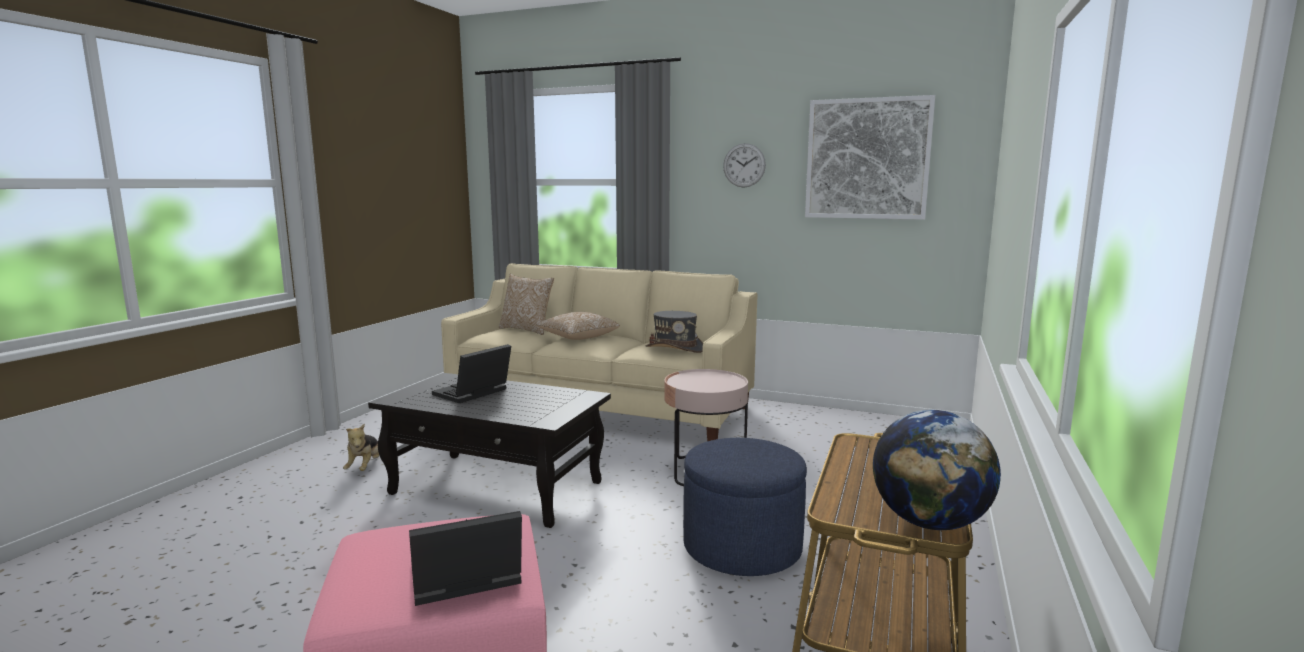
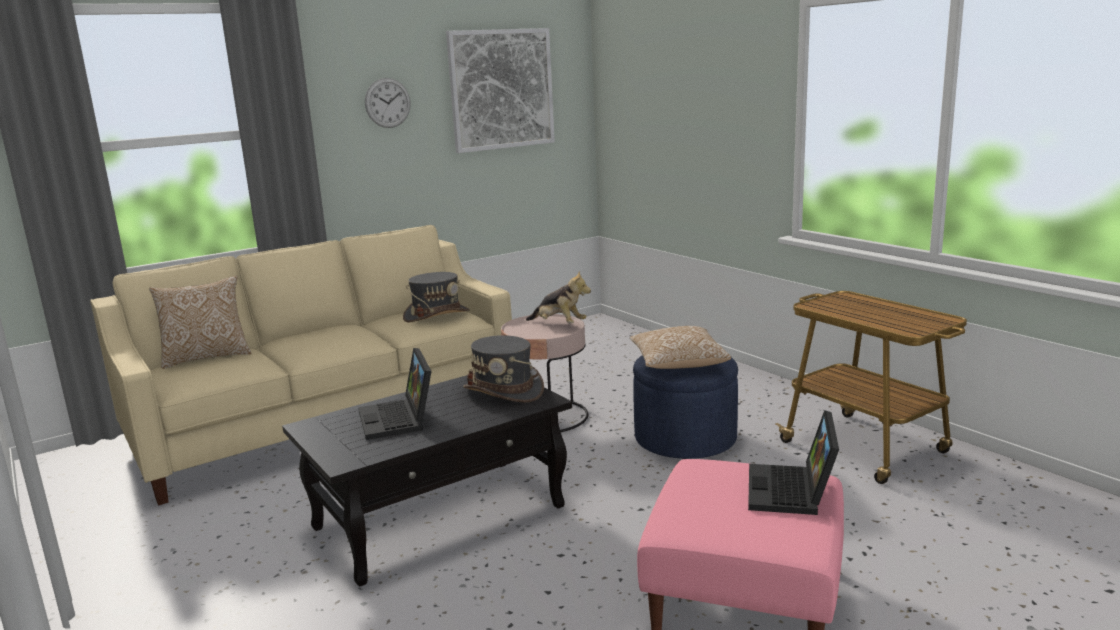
camera: 55 degrees left, 5 degrees up
(366, 467) = (248, 594): plush toy -> plush toy (559, 324)
(554, 406) = (504, 391): none -> grey hat
(578, 337) = (304, 341): pillow -> pillow (678, 363)
(930, 523) = (939, 318): globe -> none

